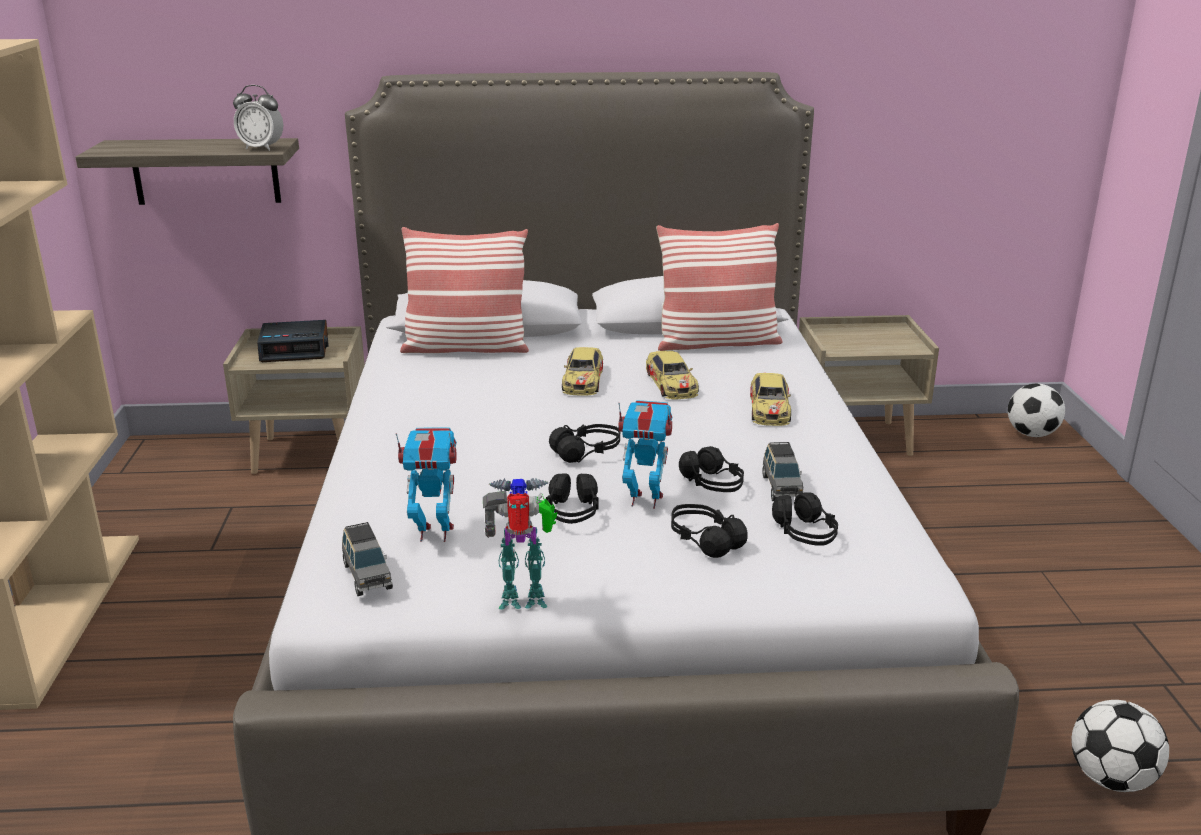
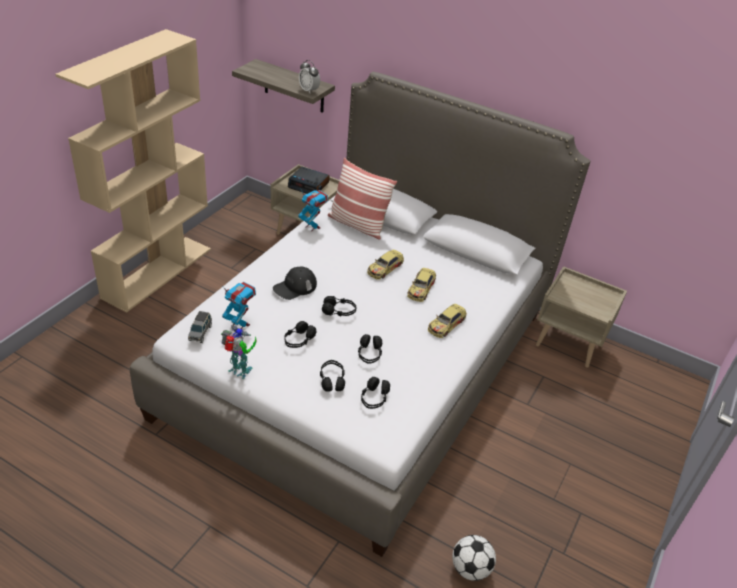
camera: 30 degrees right, 15 degrees up
(467, 449) = (295, 287): none -> black cap
(645, 500) = (334, 348): toy robot -> toy robot (312, 227)
(717, 342) = (473, 272): pillow -> none
(781, 487) = (395, 370): grey toy car -> none
(1031, 434) = (674, 387): football -> none

